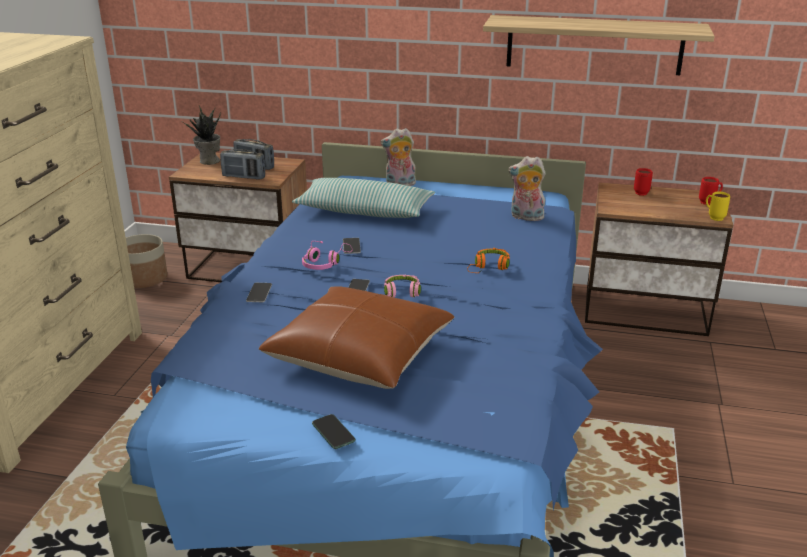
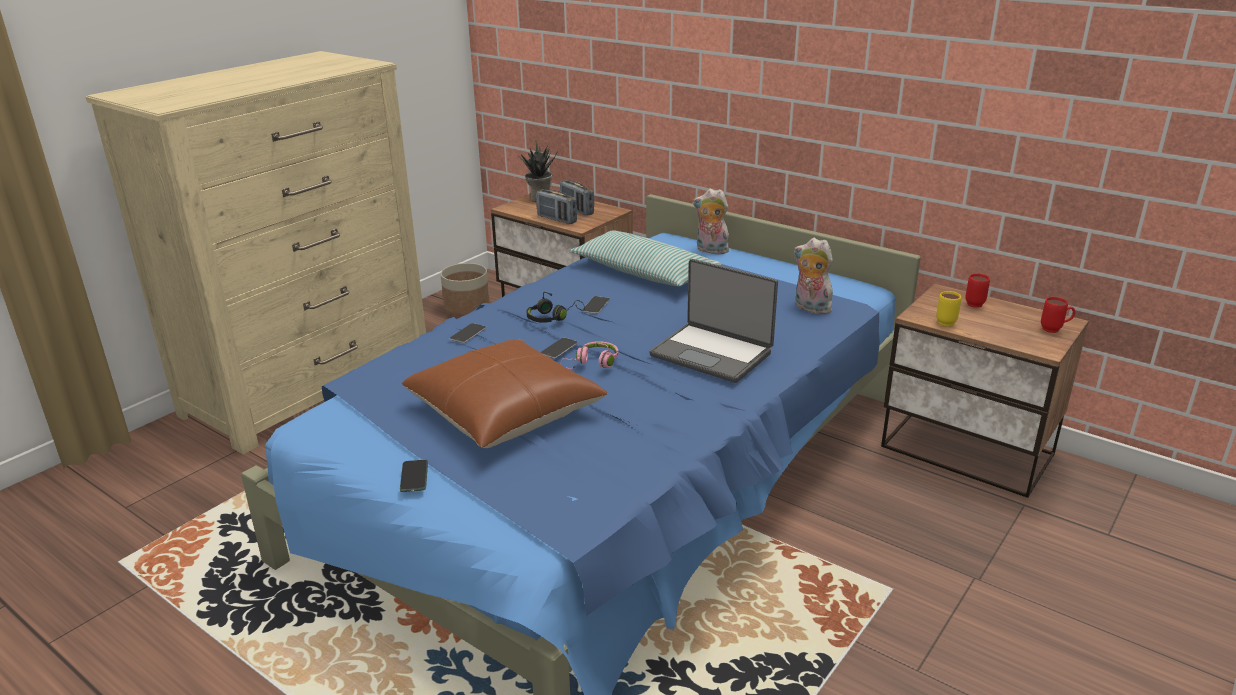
camera: 25 degrees right, 0 degrees up
(325, 263) = (552, 317): pink headphones -> black headphones
(489, 267) = (712, 353): orange headphones -> laptop
(594, 45) = (939, 116): shelf -> none
(713, 217) = (1041, 348): yellow mug -> yellow mug (944, 321)

